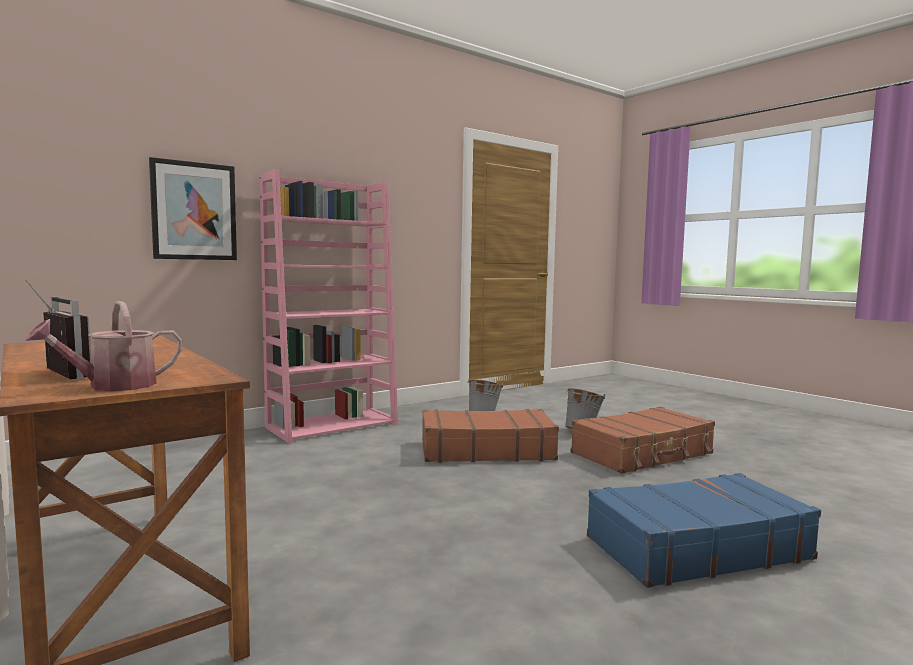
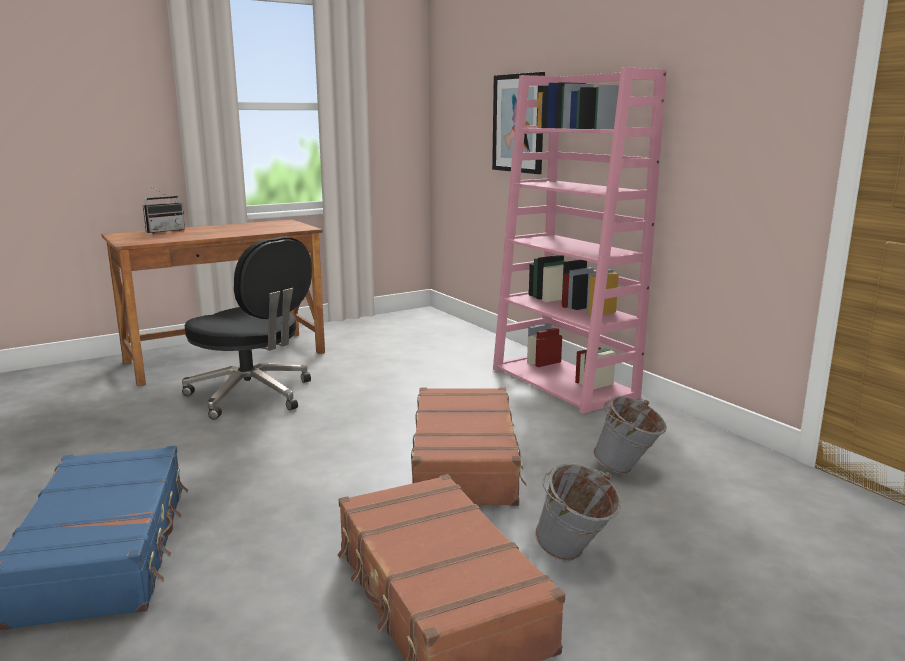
camera: 95 degrees right, 10 degrees up
(113, 386) = (125, 237): watering can -> none
(329, 542) = (252, 395): none -> black office chair

